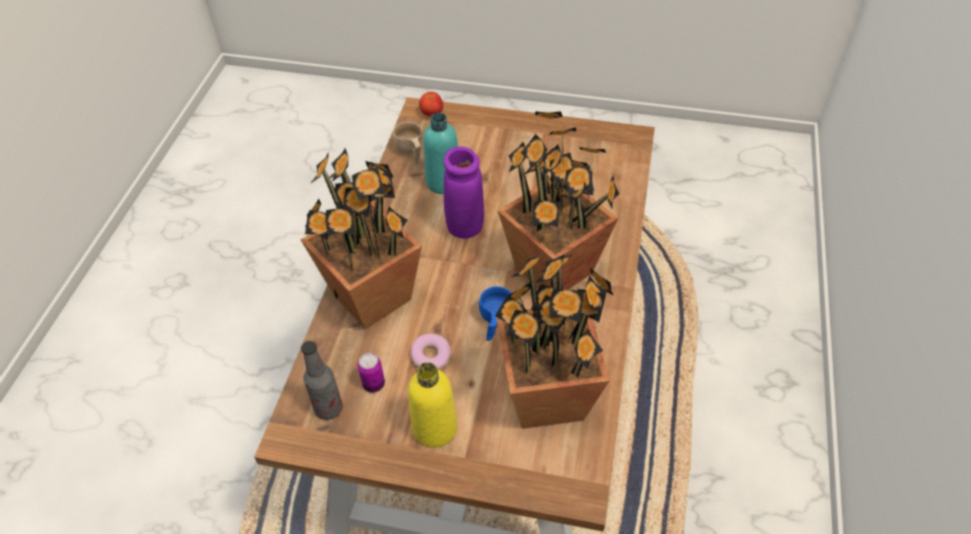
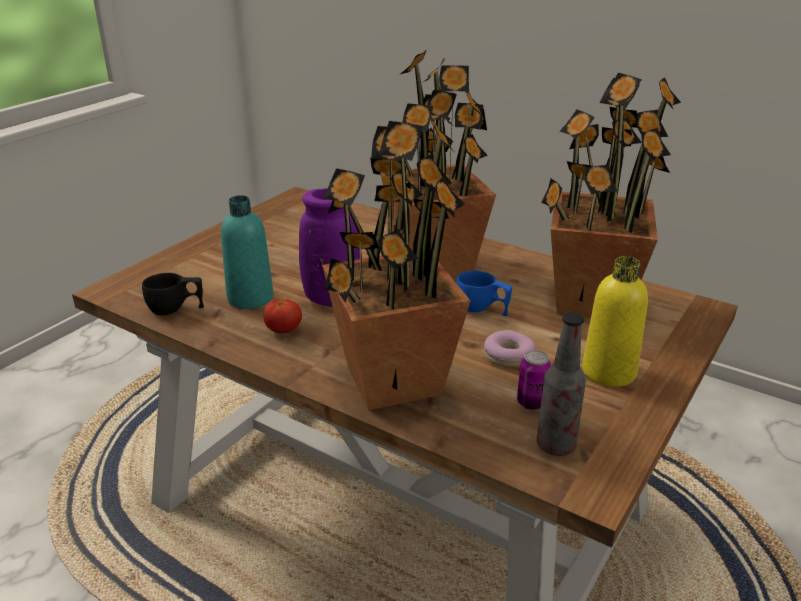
camera: 70 degrees left, 20 degrees down
(411, 153) = (176, 309): beige cup -> black cup
(431, 113) = (126, 283): tomato -> tomato (284, 331)

